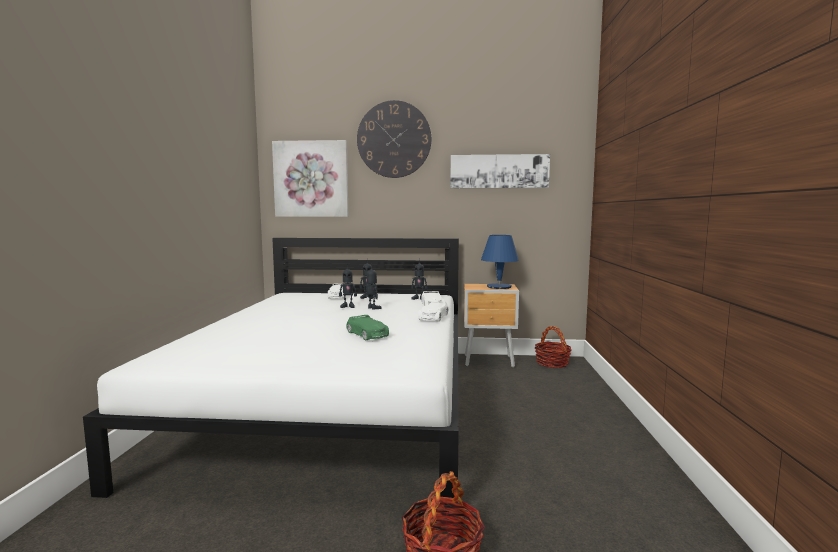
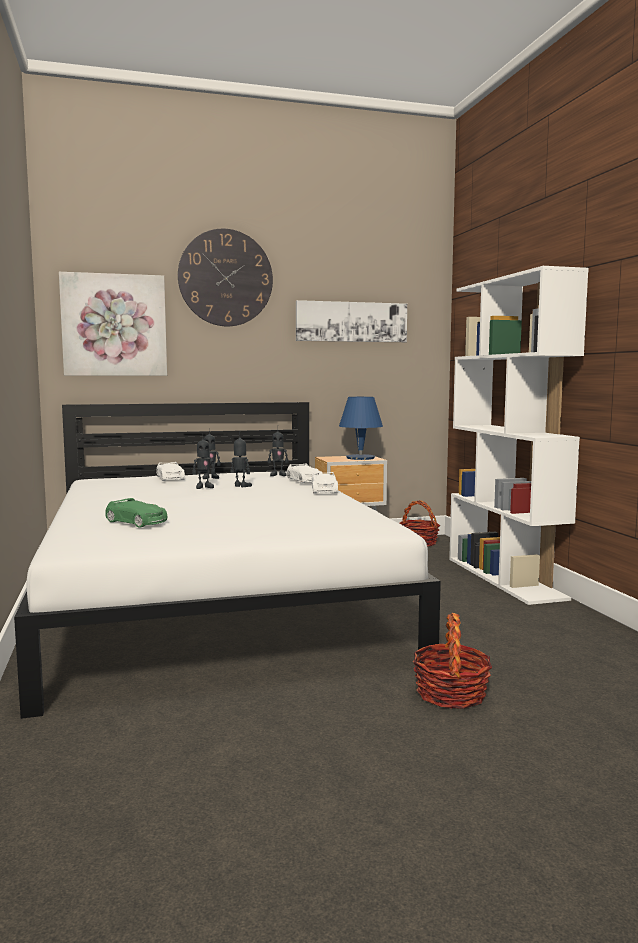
camera: 20 degrees left, 0 degrees up
(367, 334) = (280, 508): green toy car -> green toy car (137, 522)
(608, 413) = (505, 578): none -> white bookcase

